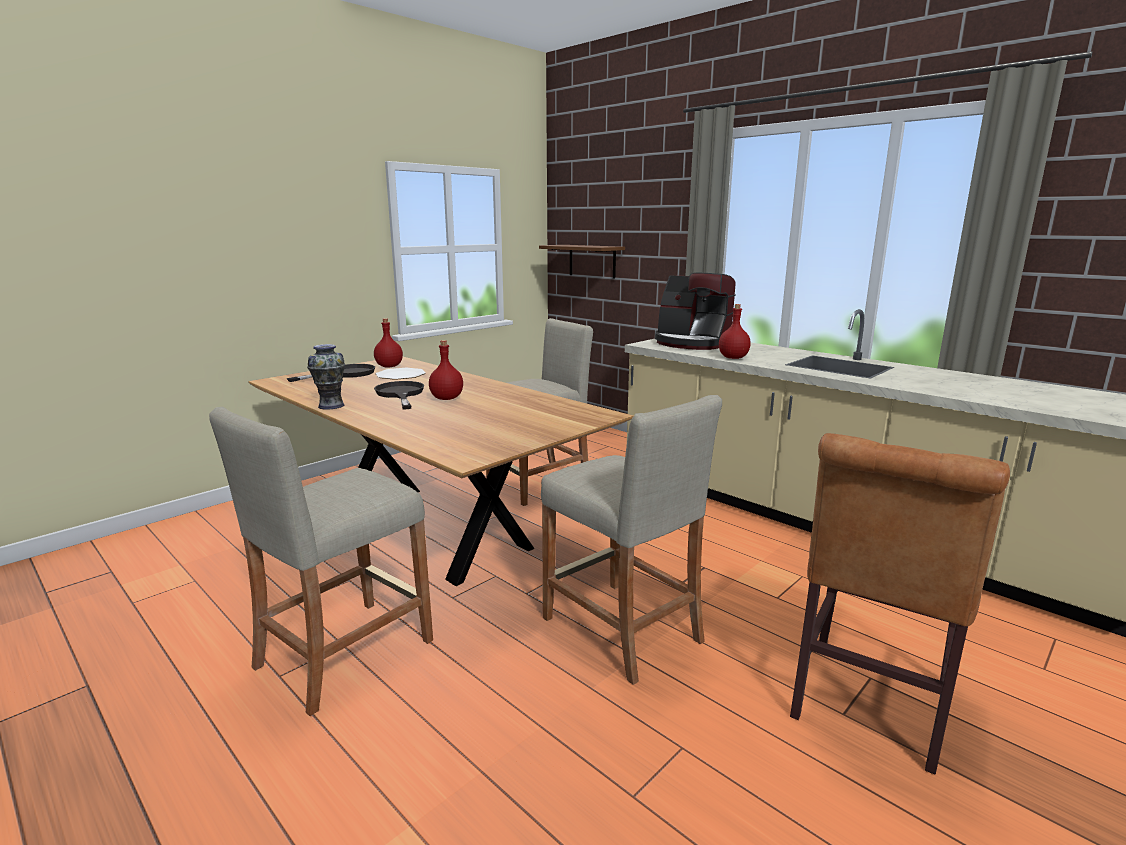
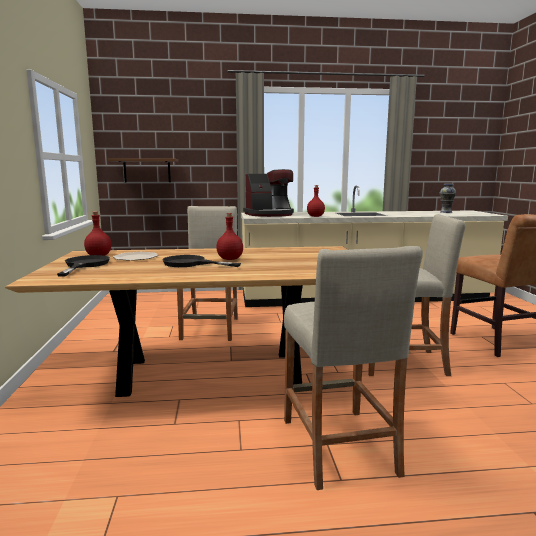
camera: 50 degrees left, 5 degrees down
(331, 406) = (176, 278): vase -> vase (446, 212)

